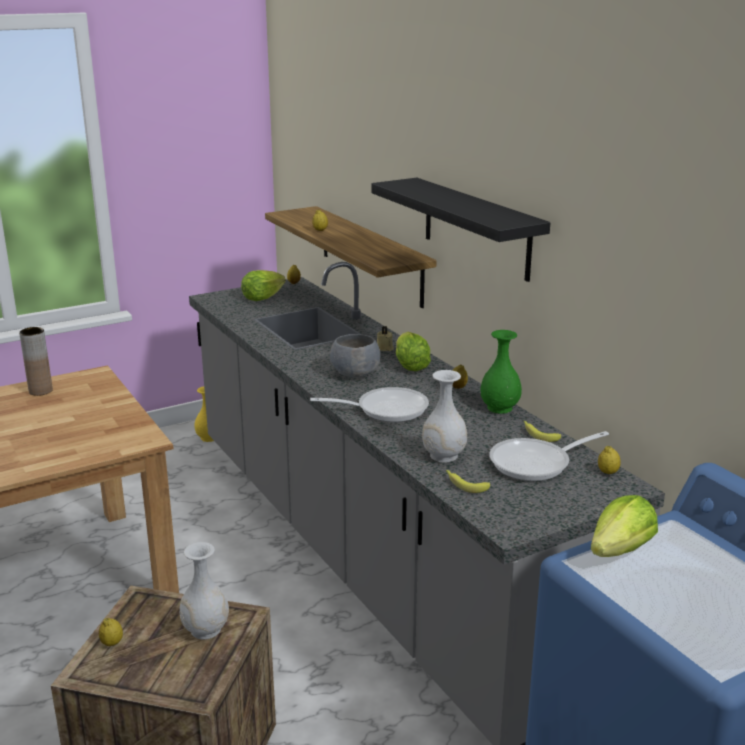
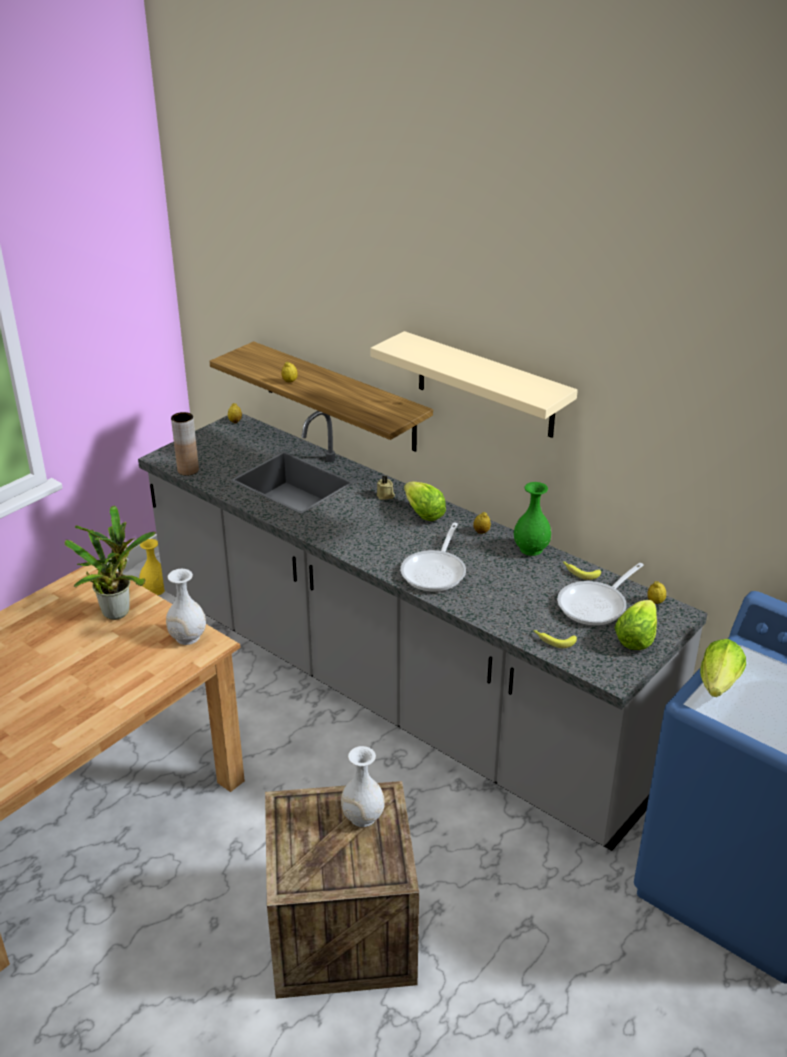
camera: 20 degrees left, 10 degrees up
(40, 391) = (52, 607): brown vase -> brown vase (188, 470)
(91, 402) = (118, 610): none -> potted plant
(112, 643) = (291, 852): lemon -> none
(262, 298) = (218, 449): lettuce -> lettuce (635, 638)
(355, 373) = (380, 533): grey bowl -> none
(385, 409) = (435, 571): frying pan -> frying pan turned 135 degrees clockwise
(443, 455) = (517, 613): white vase -> white vase (187, 637)
(476, 228) = (485, 385): black shelf -> beige shelf

